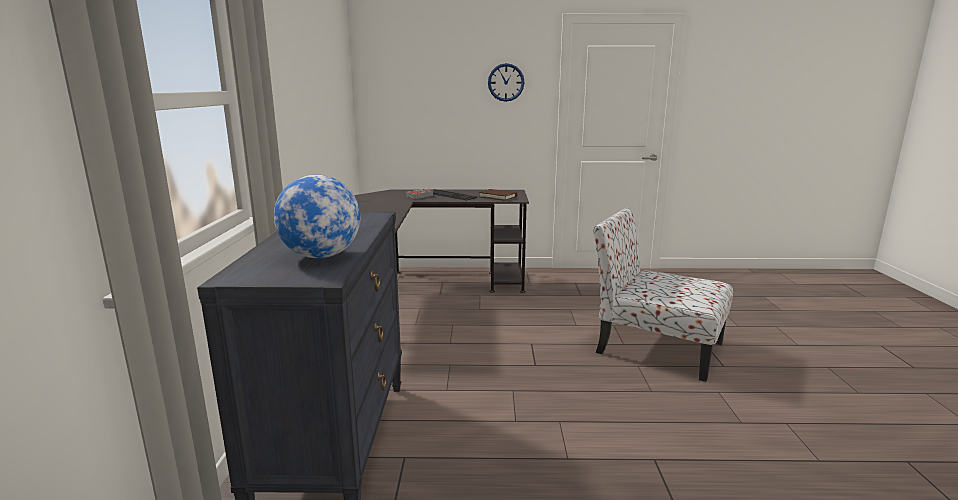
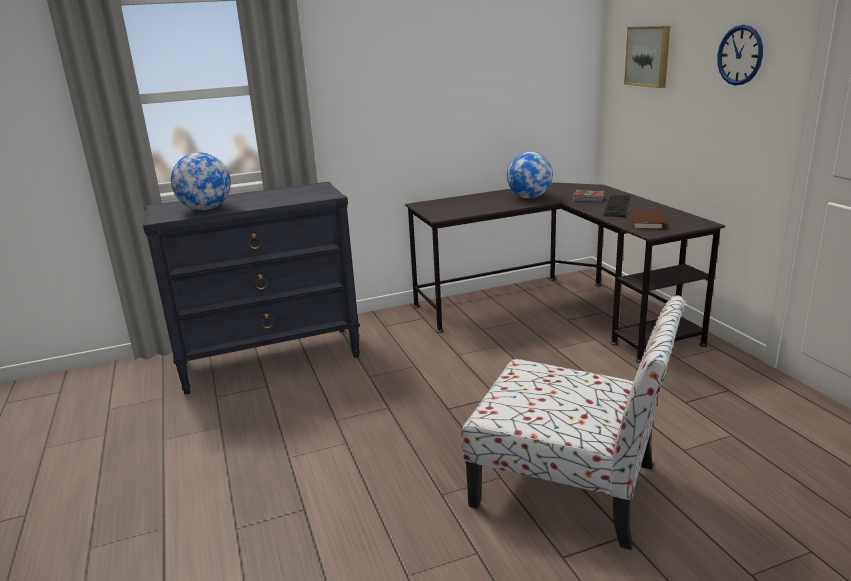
camera: 70 degrees right, 5 degrees up
(384, 204) = (529, 197): none -> globe
(416, 85) = (649, 56): none -> picture
(655, 347) = (569, 487): chair -> chair turned 105 degrees clockwise

